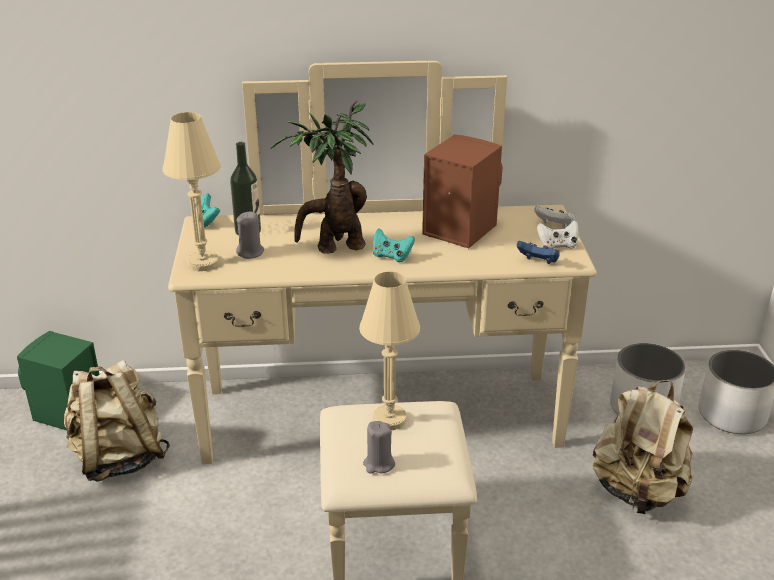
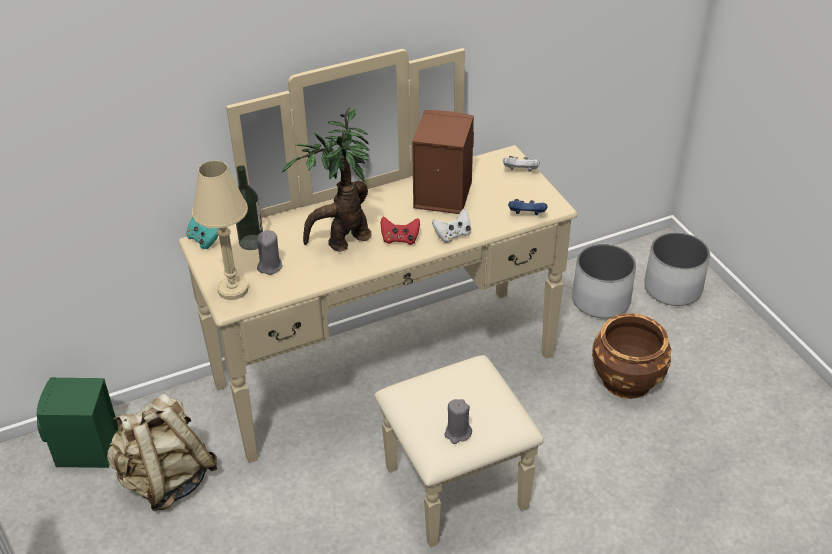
camera: 20 degrees left, 10 degrees up
(389, 419) = (444, 388): beige table lamp -> none
(391, 256) = (400, 239): turquoise game controller -> red game controller
(557, 246) = (534, 193): white game controller -> white game controller (453, 235)
(637, 491) = (627, 380): beige backpack -> brown planter

